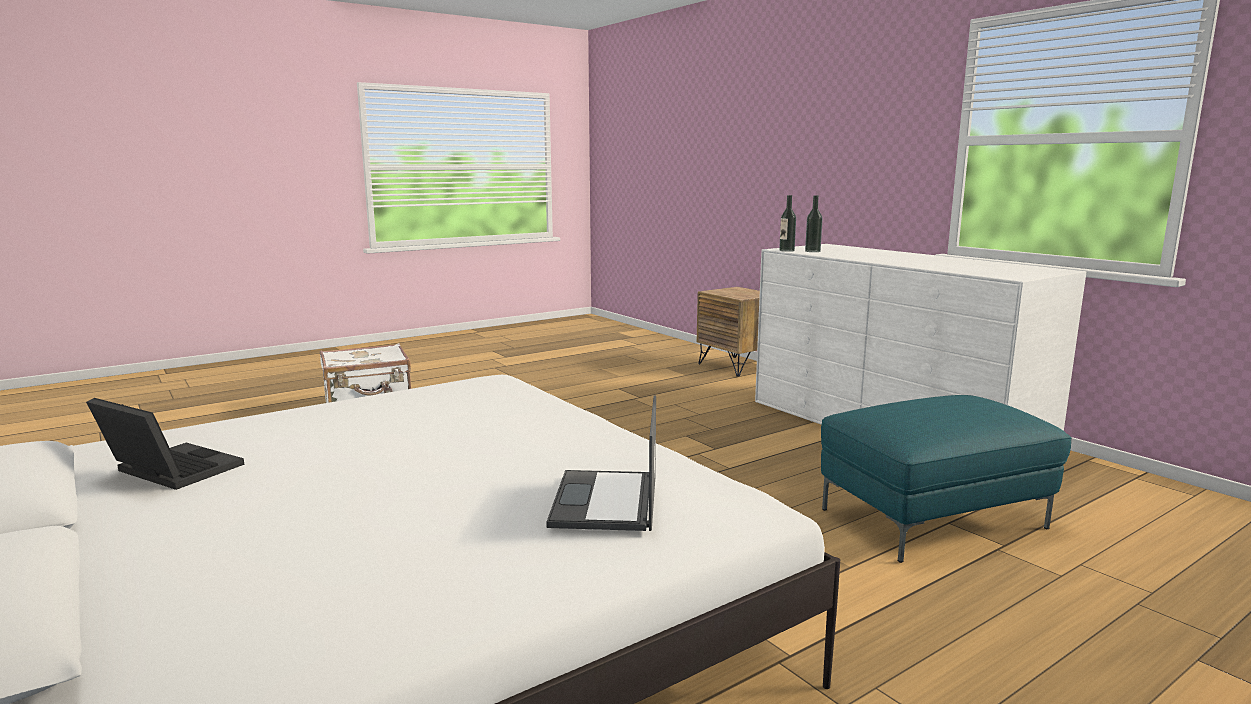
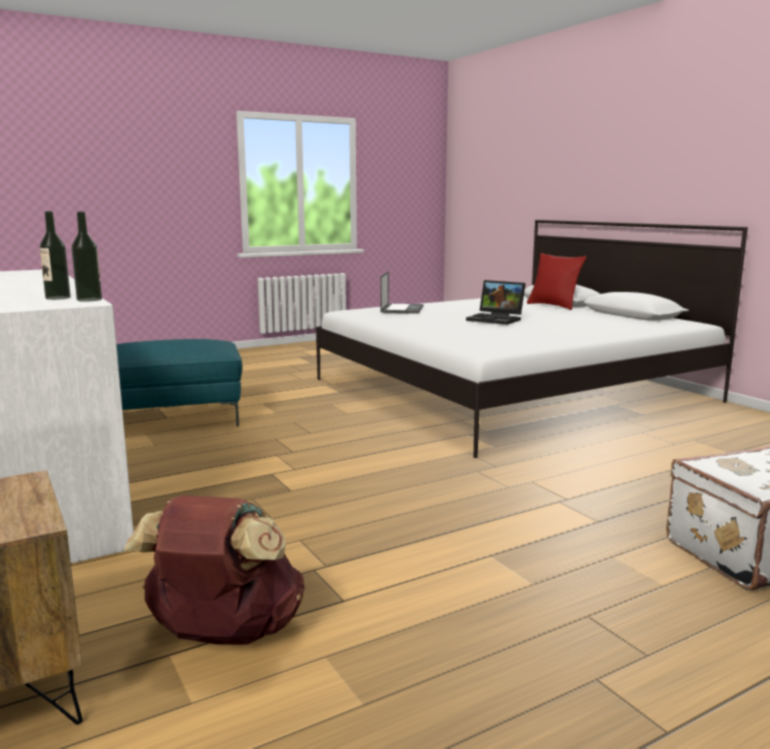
camera: 175 degrees left, 0 degrees up
(105, 581) = (553, 306): none -> red pillow
(168, 471) = (601, 320): laptop -> laptop (496, 319)
(668, 379) = (224, 635): none -> brown backpack

